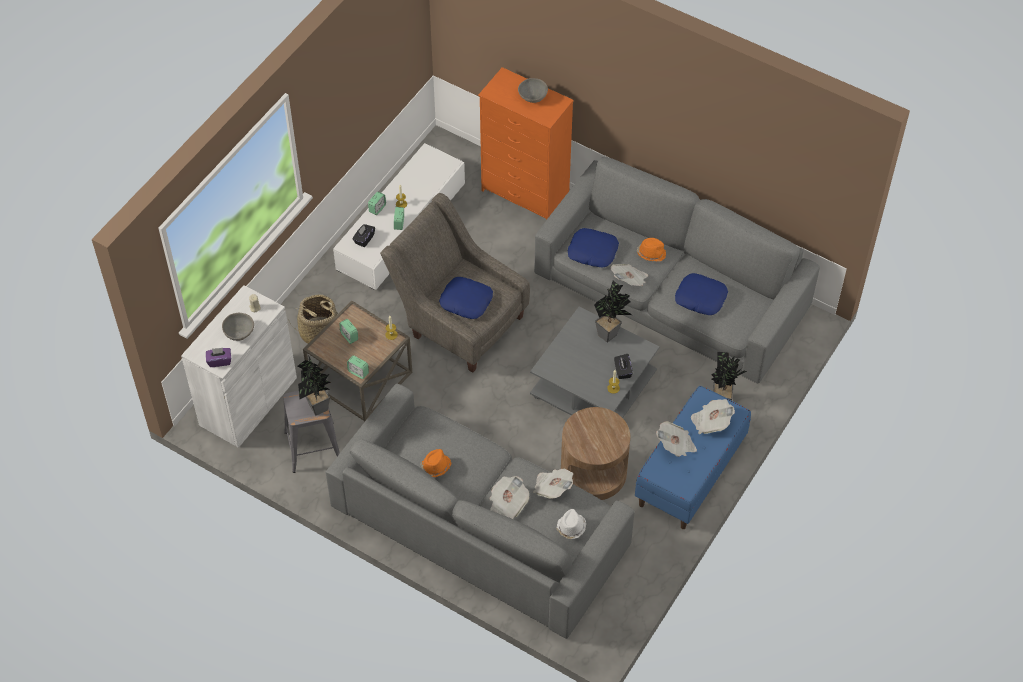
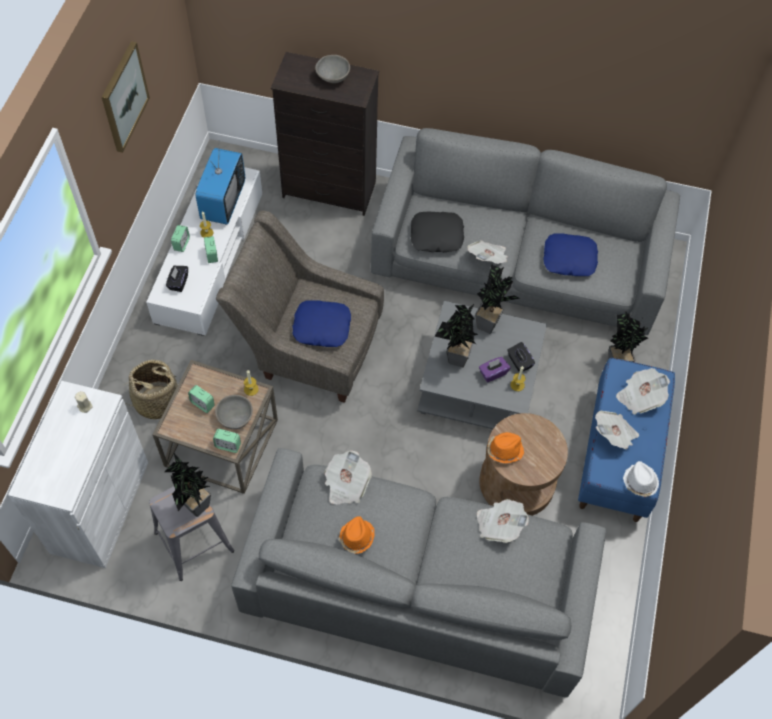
camera: 20 degrees left, 5 degrees up
(219, 361) = (60, 489): purple tissue box -> purple tissue box (493, 373)
(239, 333) = (74, 444): grey bowl -> grey bowl (235, 418)
(352, 78) = (123, 97): none -> picture
(424, 181) = (223, 201): none -> television
(507, 504) = (454, 560): newspaper -> newspaper (346, 484)
(525, 194) = (329, 190): orange dresser -> black dresser
(568, 356) = (455, 361): none -> potted plant
(571, 527) = (538, 568): white hat -> white hat (639, 482)
(592, 252) = (436, 236): blue pillow -> black pillow
(651, 253) = (497, 223): orange hat -> orange hat (504, 450)

